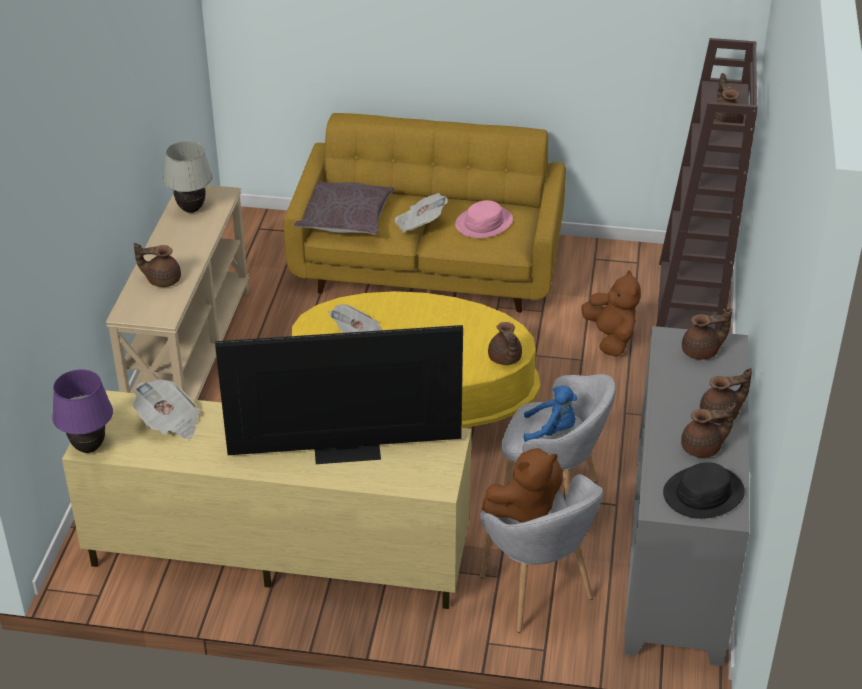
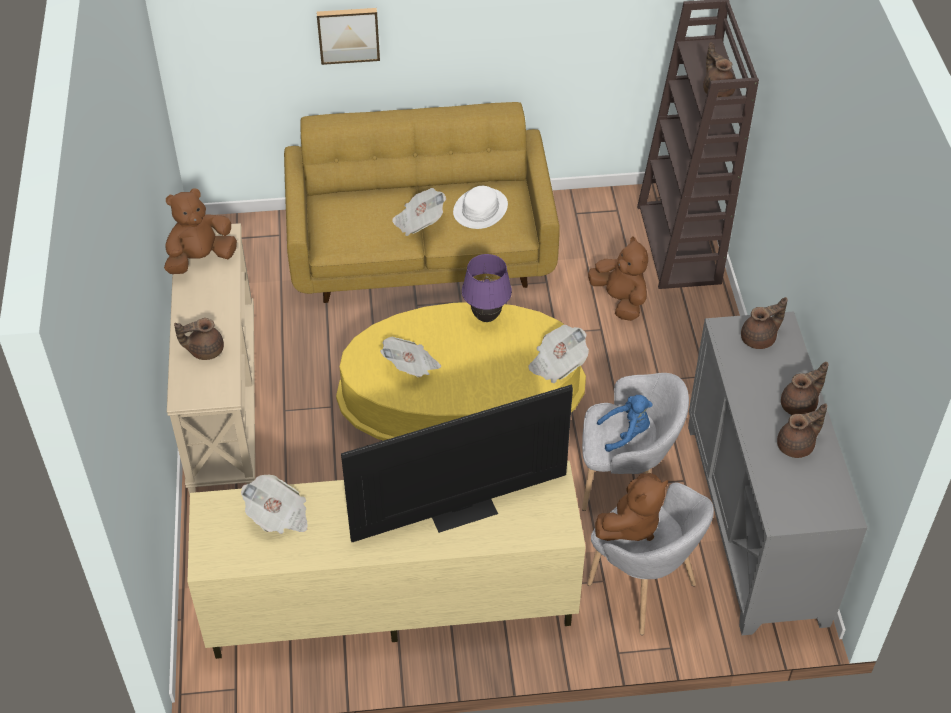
camera: 15 degrees left, 10 degrees up
(89, 447) = (209, 562): purple table lamp -> purple table lamp (486, 317)
(191, 209) = (200, 259): white table lamp -> brown plush toy
(345, 217) = (343, 227): grey pillow -> none
(383, 33) = (348, 34): none -> picture
(484, 223) = (480, 209): pink hat -> white hat
(505, 359) = (557, 364): brown teapot -> newspaper
(703, 493) = (814, 495): black hat -> none

